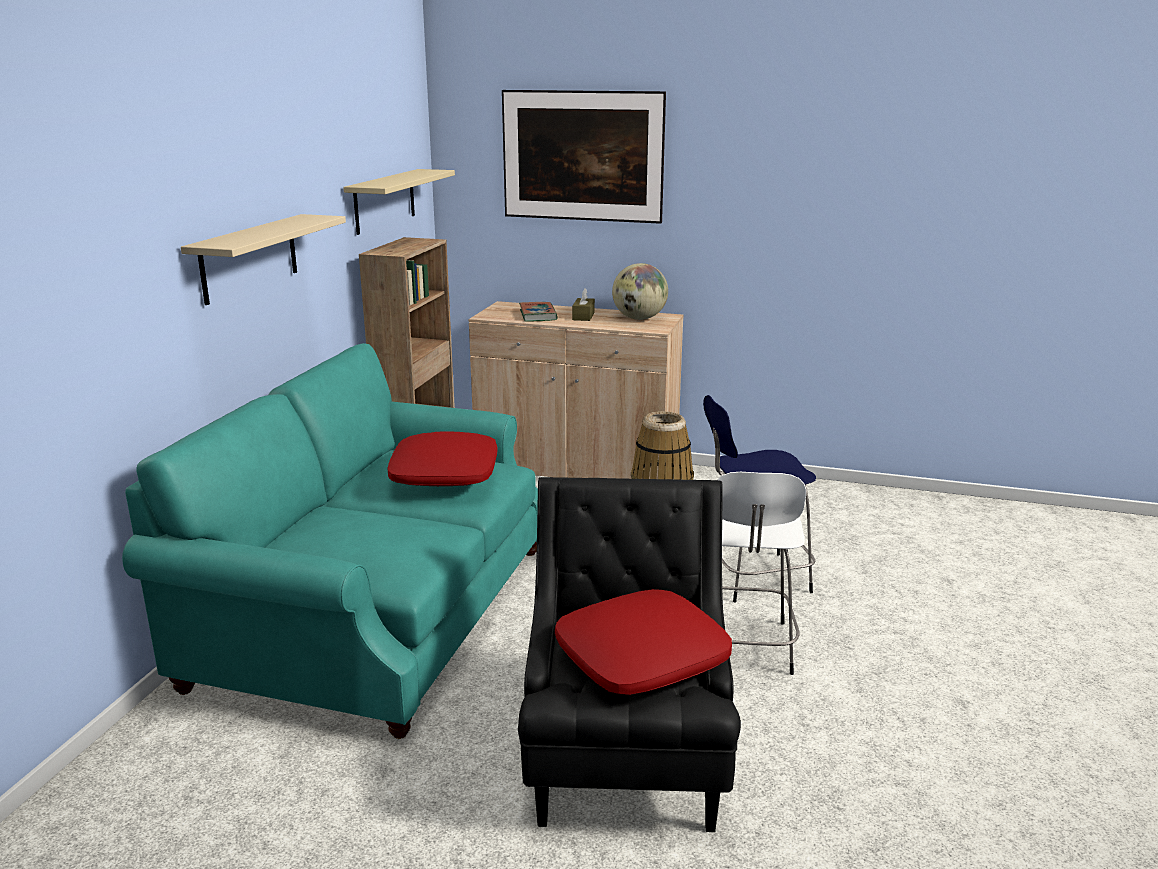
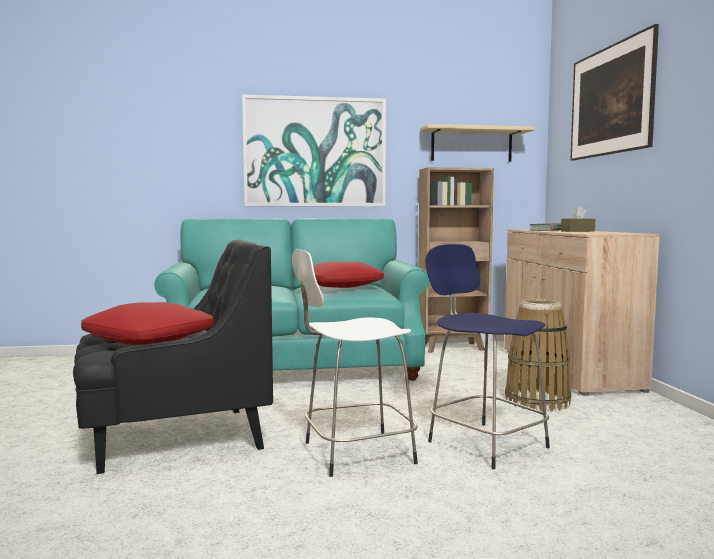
camera: 65 degrees right, 15 degrees down
(249, 258) = (315, 152): beige shelf -> picture
(639, 318) = (610, 232): globe -> none

